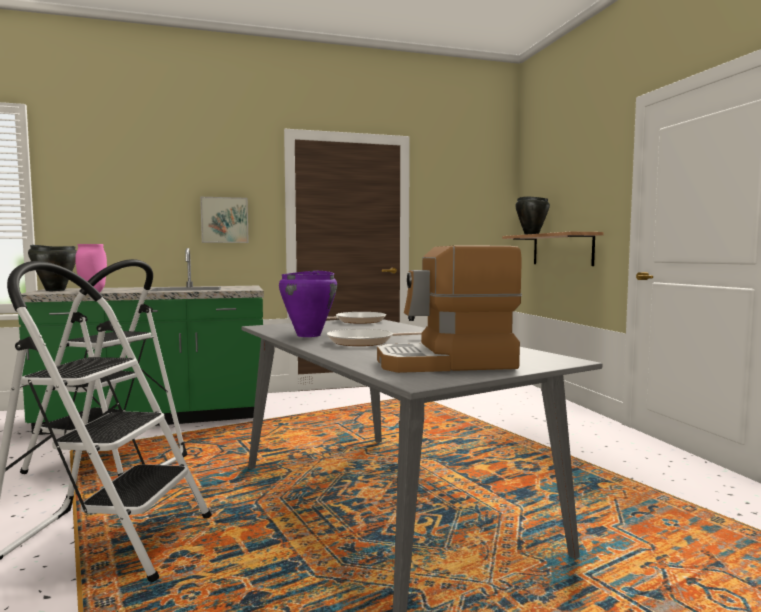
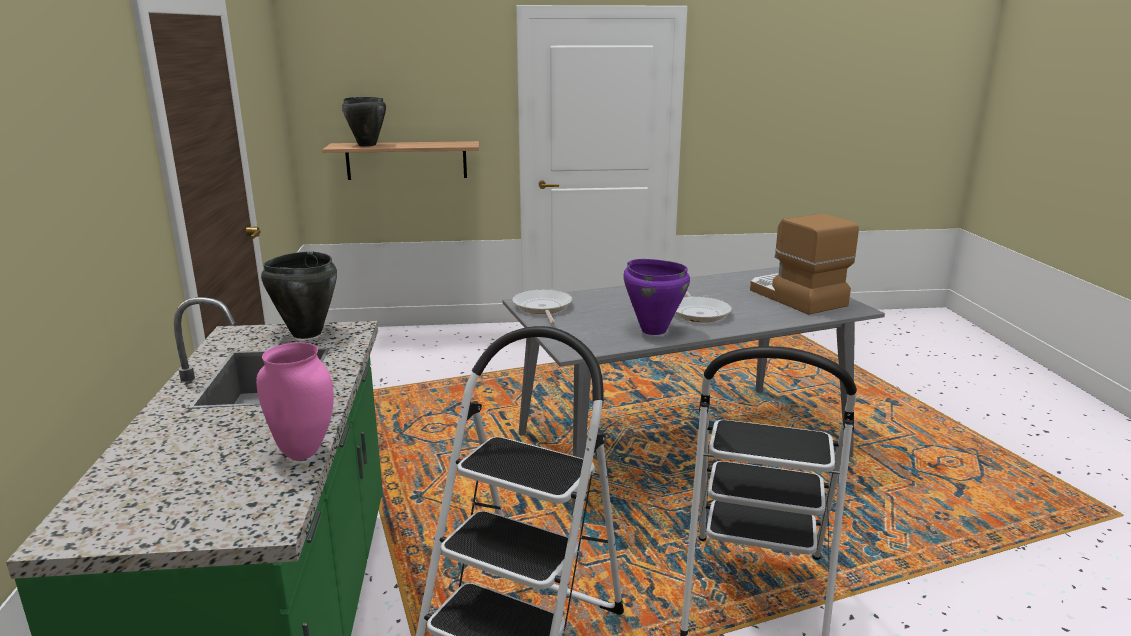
camera: 80 degrees left, 15 degrees up
(55, 290) = (159, 519): black cooking pot -> black cooking pot (306, 333)
(224, 220) = (117, 214): picture -> none
(446, 363) = (795, 297): coffee machine -> coffee machine turned 150 degrees clockwise

